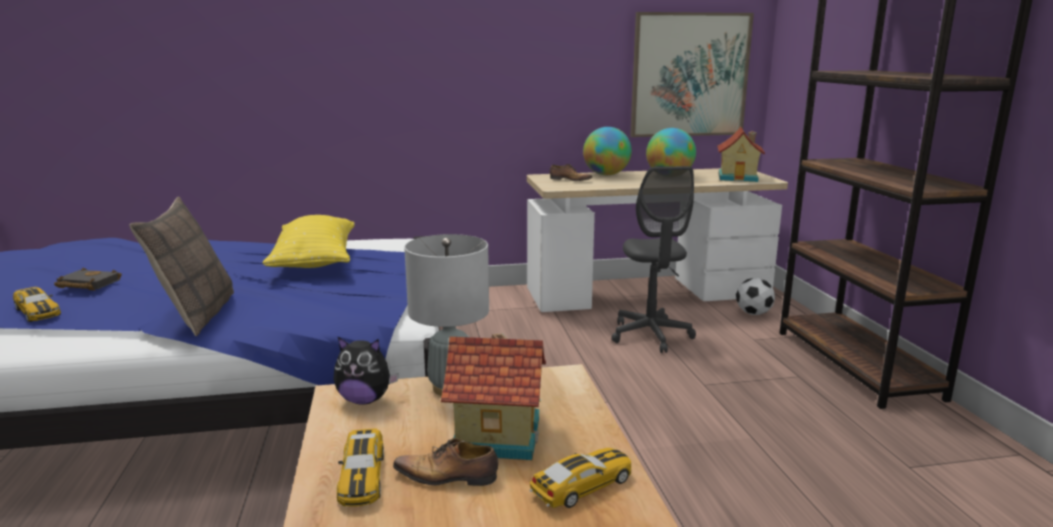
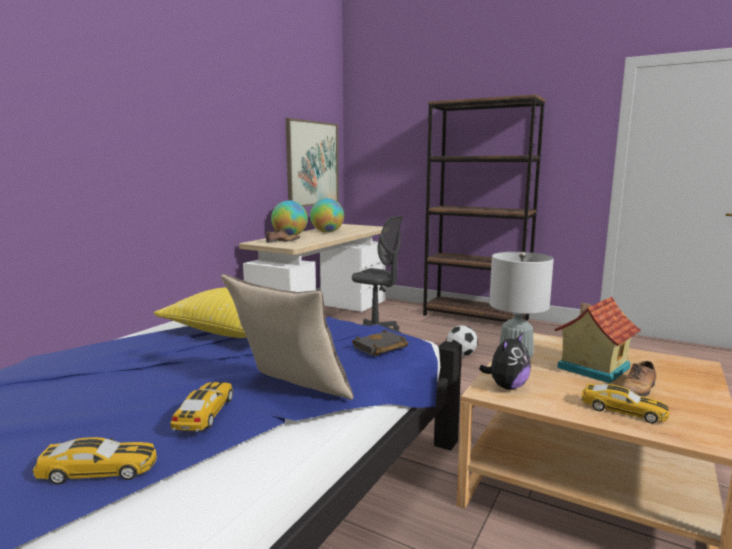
camera: 50 degrees left, 5 degrees down
(86, 284) = (68, 426): black book -> black book (380, 348)
(583, 486) = (665, 366): toy car -> toy car (205, 413)
(739, 177) = (361, 228): toy house -> none
(753, 313) = (393, 310): football -> football (461, 355)

